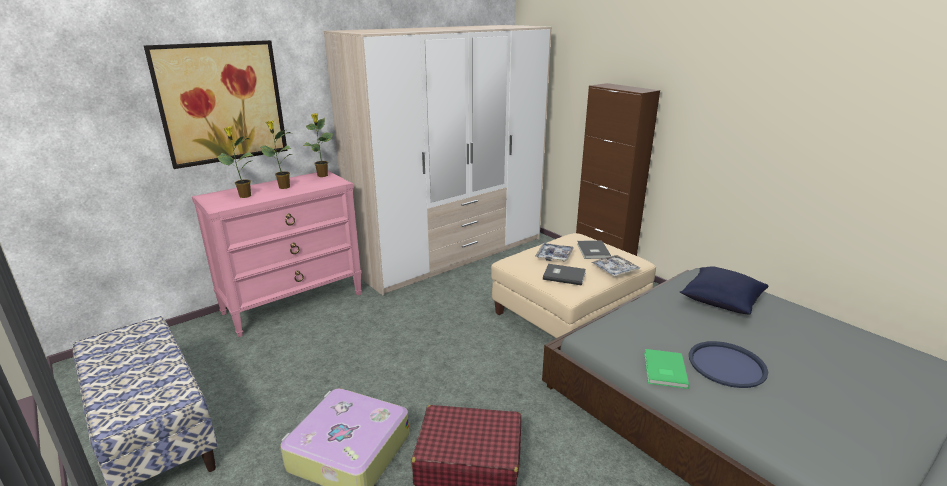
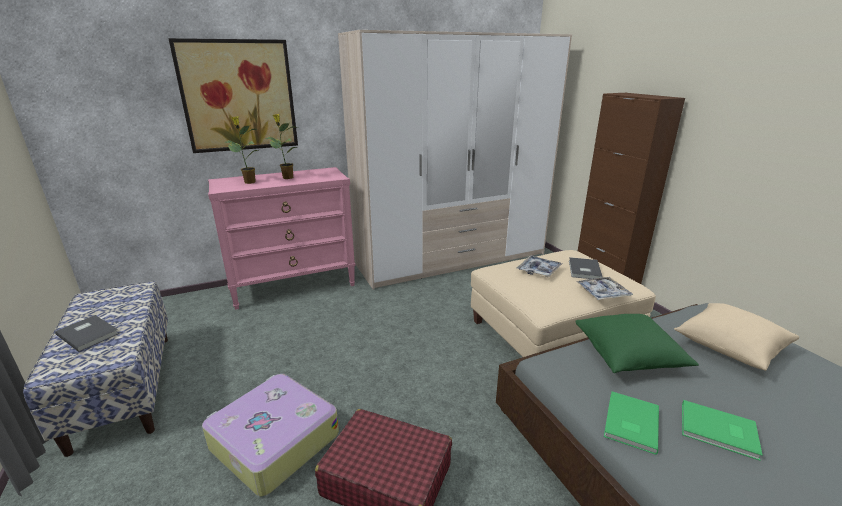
camera: 15 degrees right, 0 degrees up
(322, 175) = (327, 171): potted plant -> none
(563, 275) = (541, 291): grey book -> grey book (89, 333)
(649, 320) = (628, 356): none -> green pillow
(720, 301) = (729, 347): blue pillow -> beige pillow
(726, 365) = (719, 432): blue tray -> green book

